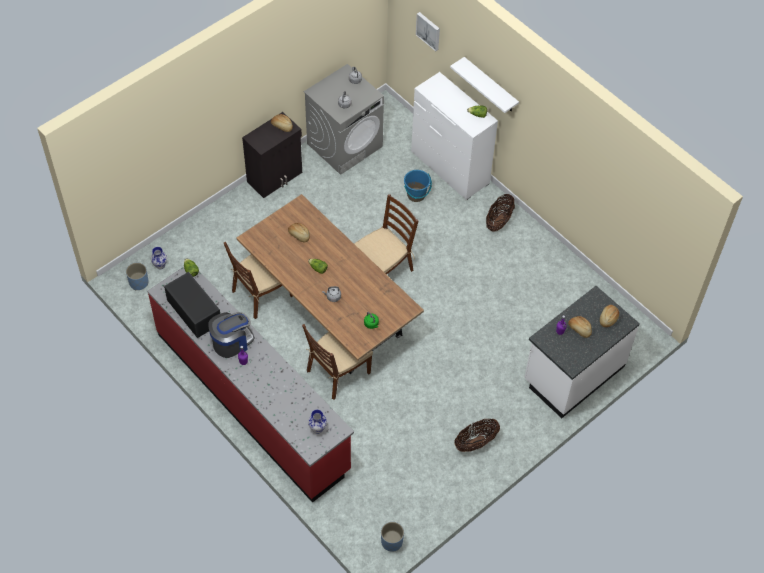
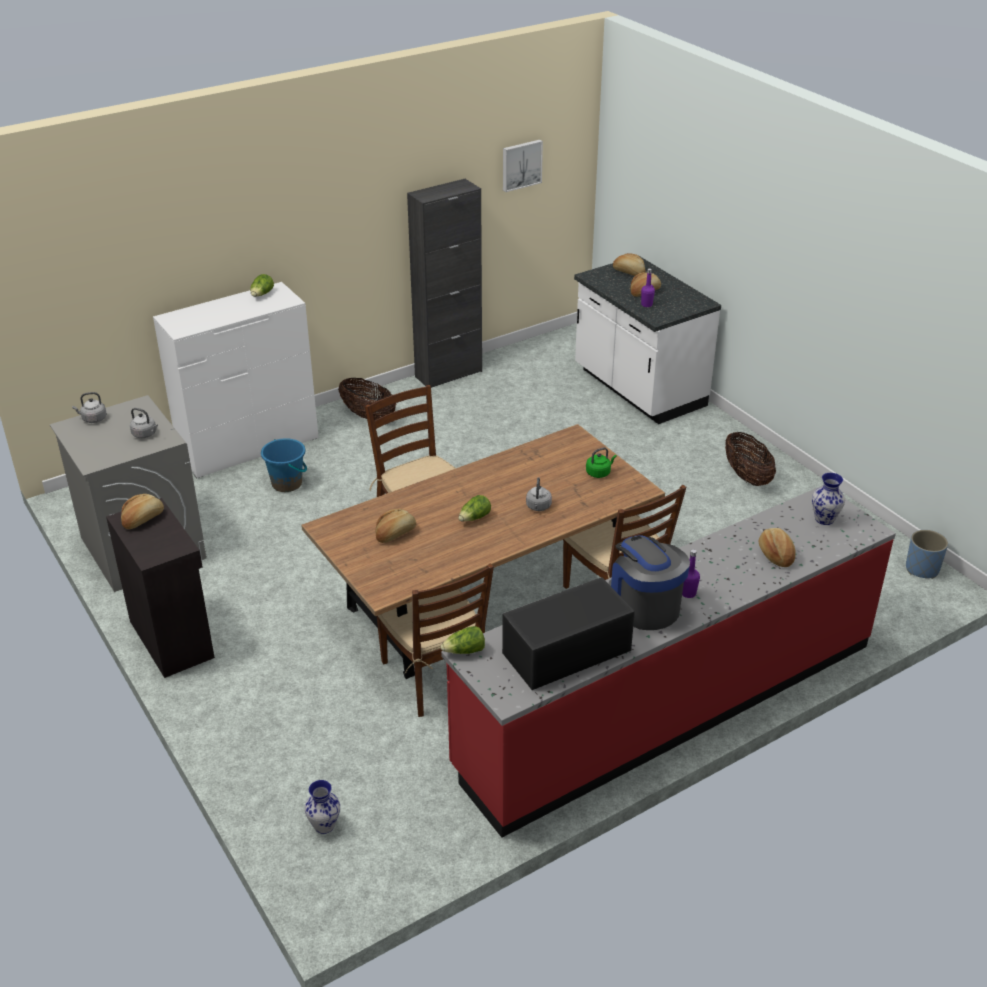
camera: 80 degrees left, 20 degrees down
(139, 282) = (359, 865): blue planter -> none
(281, 403) = (775, 554): none -> bread
(428, 30) = (103, 265): picture -> picture (521, 165)
(490, 85) = (246, 238): white shelf -> none
(562, 257) = (448, 374): none -> black cabinet

